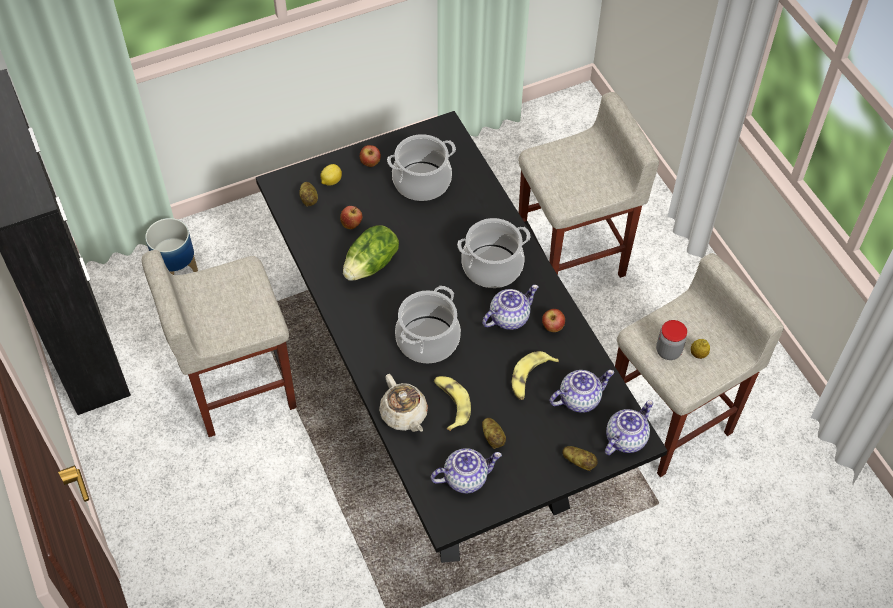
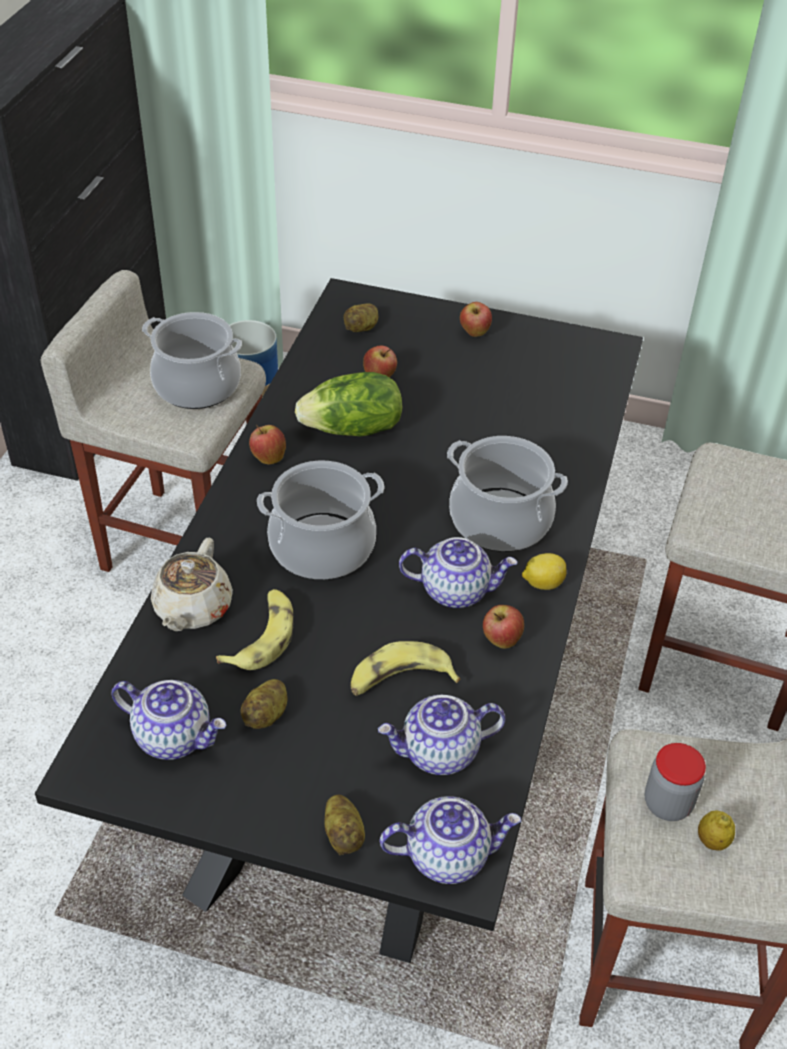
camera: 40 degrees right, 10 degrees down
(331, 181) = (408, 325): lemon -> lemon (542, 583)
(348, 311) = (268, 458): none -> apple
(422, 181) = (516, 383): cooking pot -> cooking pot (197, 385)
(579, 398) = (439, 753): teapot -> teapot turned 150 degrees clockwise

